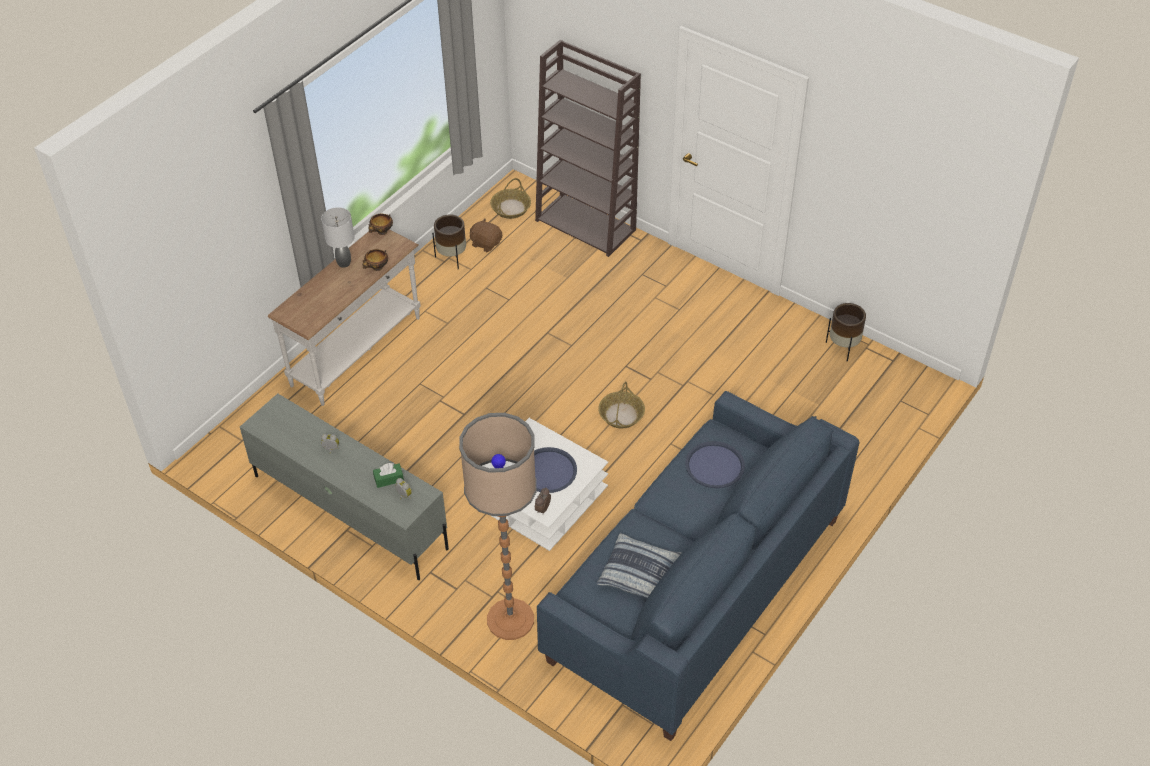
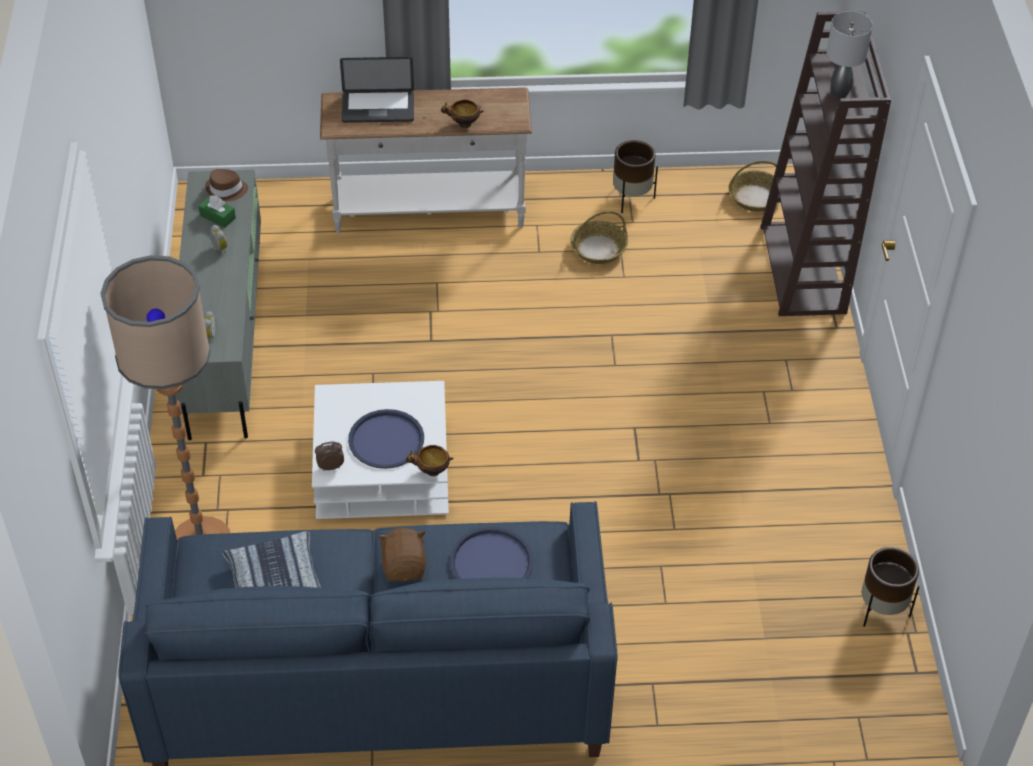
camera: 50 degrees right, 0 degrees up
(281, 417) = (226, 190): none -> brown hat
(315, 297) = (378, 108): none -> laptop
(344, 263) = (445, 99): grey table lamp -> grey table lamp (840, 92)
(382, 232) = (516, 97): bowl -> bowl (431, 471)
(389, 479) = (220, 312): green tissue box -> green tissue box (217, 217)
(486, 243) = (682, 210): brown plush toy -> brown plush toy (404, 567)
(621, 415) = (560, 466): basket -> basket (598, 249)

